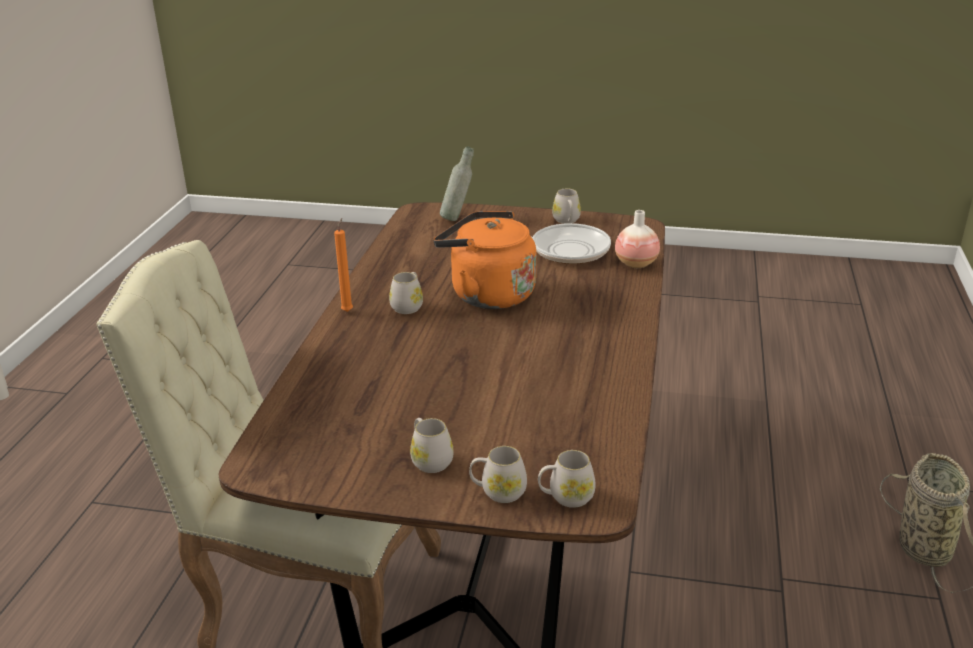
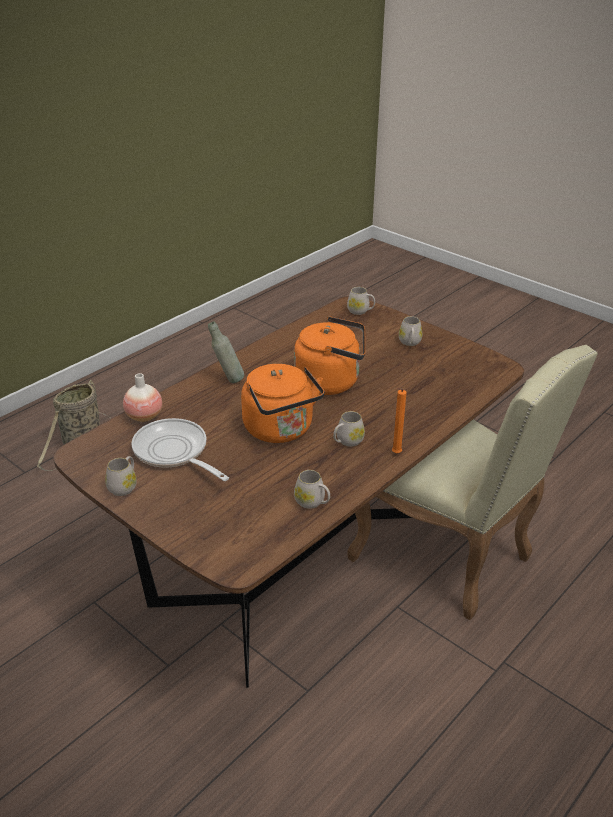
camera: 150 degrees left, 5 degrees up
(457, 218) = (212, 534): grey bottle -> grey bottle (228, 380)
(488, 359) = (331, 382): none -> orange kettle
(498, 492) = (388, 321): white mug -> white mug (312, 502)

